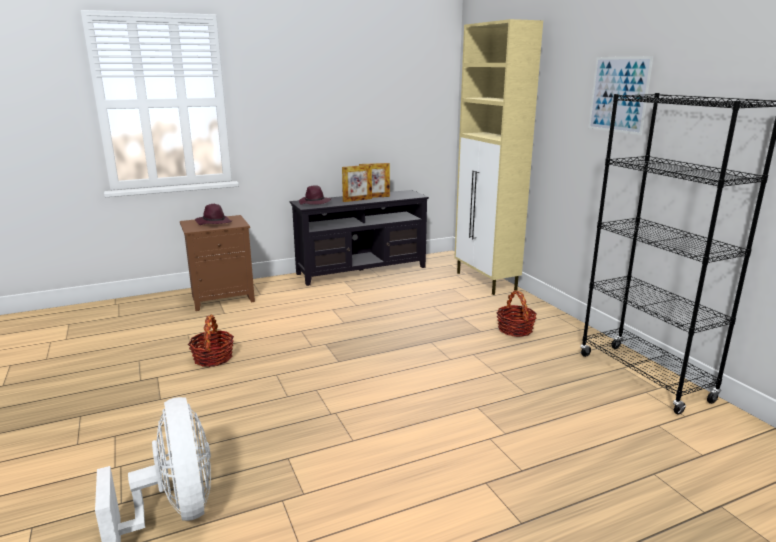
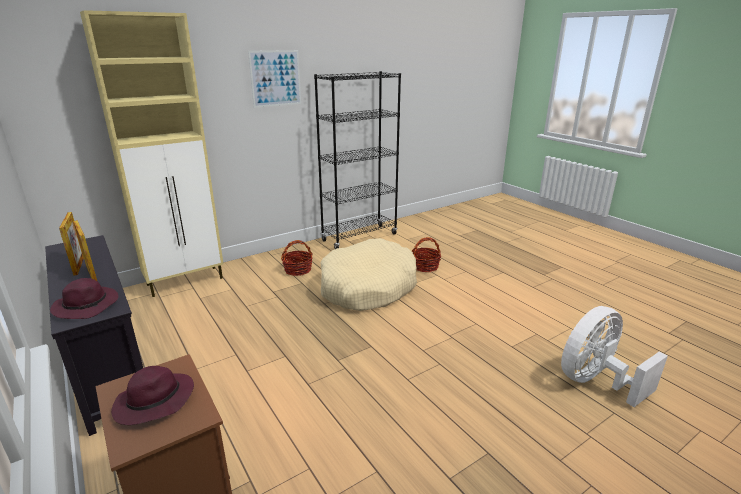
camera: 100 degrees left, 5 degrees up
(213, 358) = (390, 440): basket -> basket (425, 266)
(467, 370) = (367, 287): none -> beige dog bed

